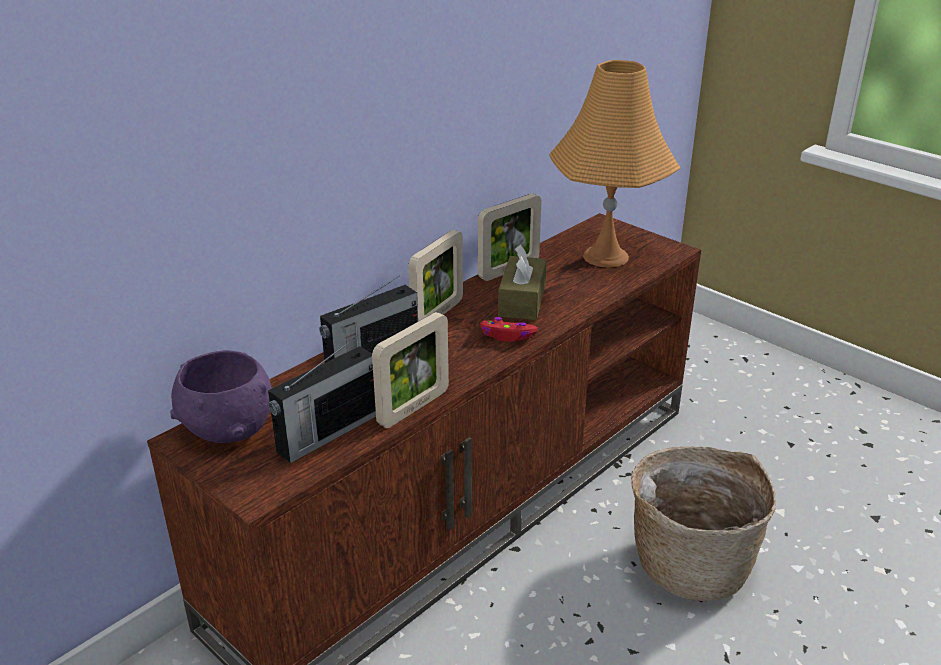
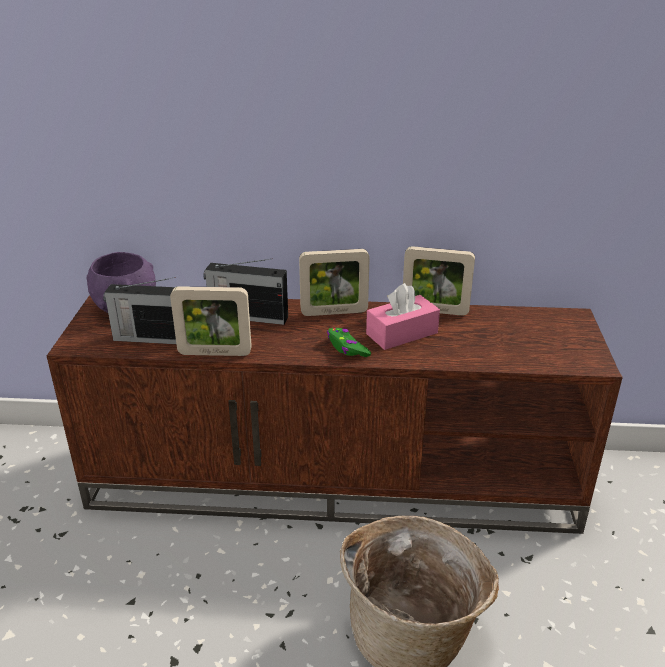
camera: 50 degrees right, 0 degrees up
(507, 336) = (347, 348): red game controller -> green game controller
(522, 300) = (402, 333): brown tissue box -> pink tissue box
(606, 256) = (525, 339): orange table lamp -> none

